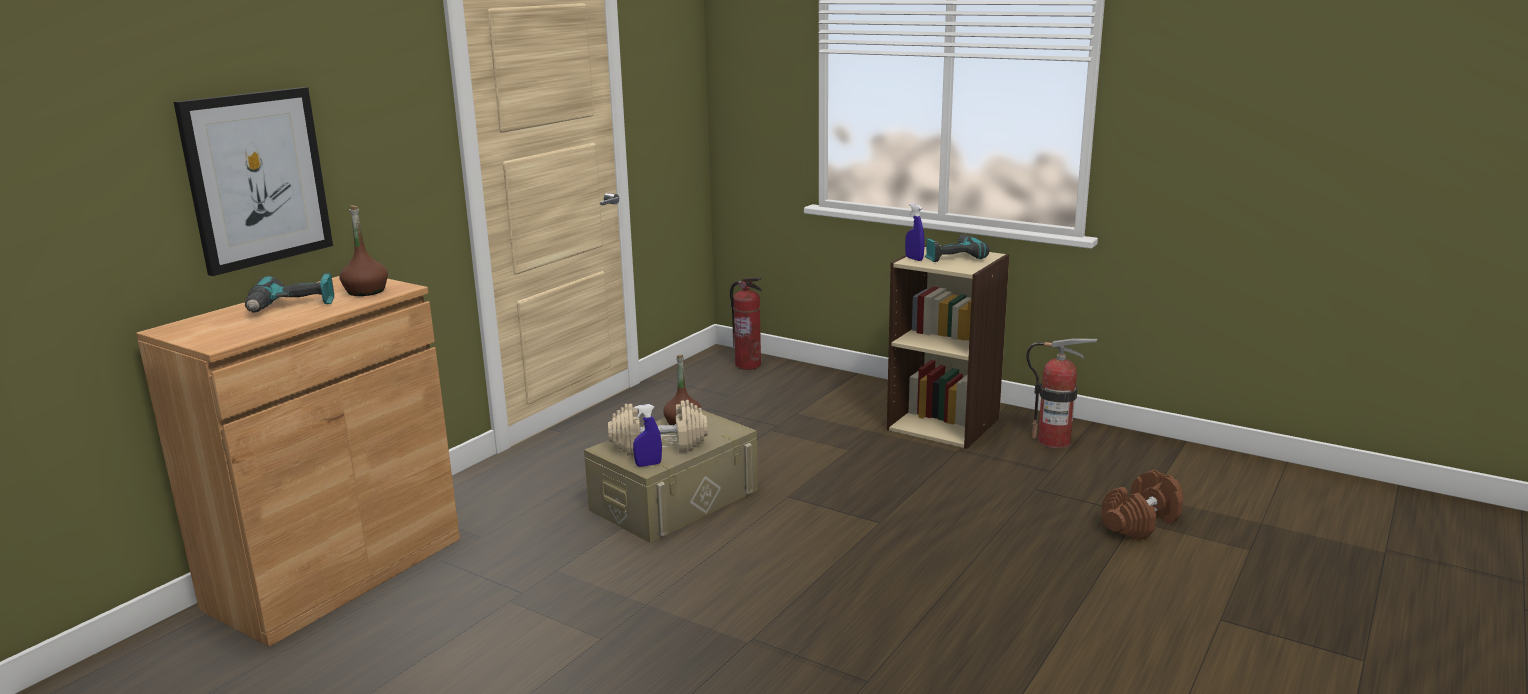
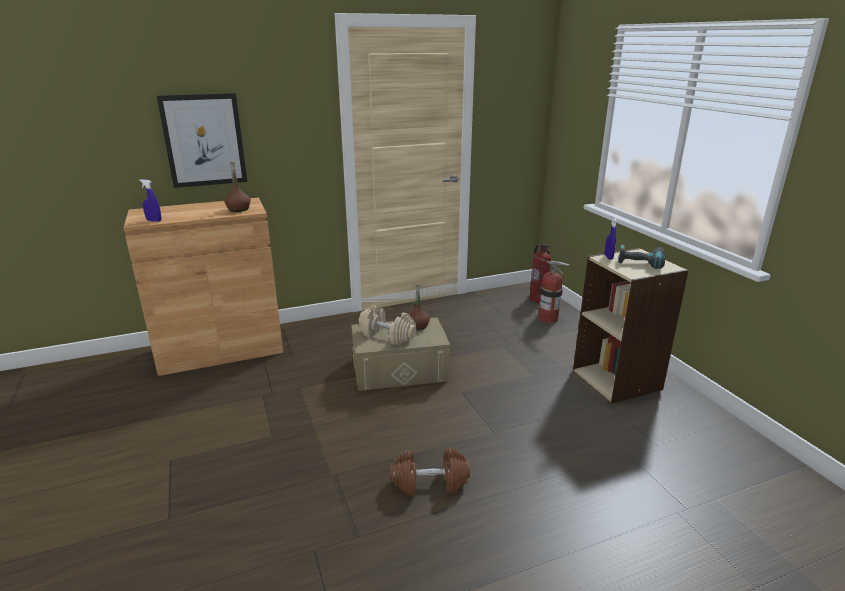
camera: 35 degrees right, 5 degrees up
(292, 306) = (198, 210): power drill -> none
(648, 464) = (367, 345): blue spray bottle -> blue spray bottle (154, 221)
(1054, 441) = (686, 422): fire extinguisher -> fire extinguisher (548, 319)
(1141, 523) = (681, 517): brown dumbbell -> brown dumbbell (429, 483)

